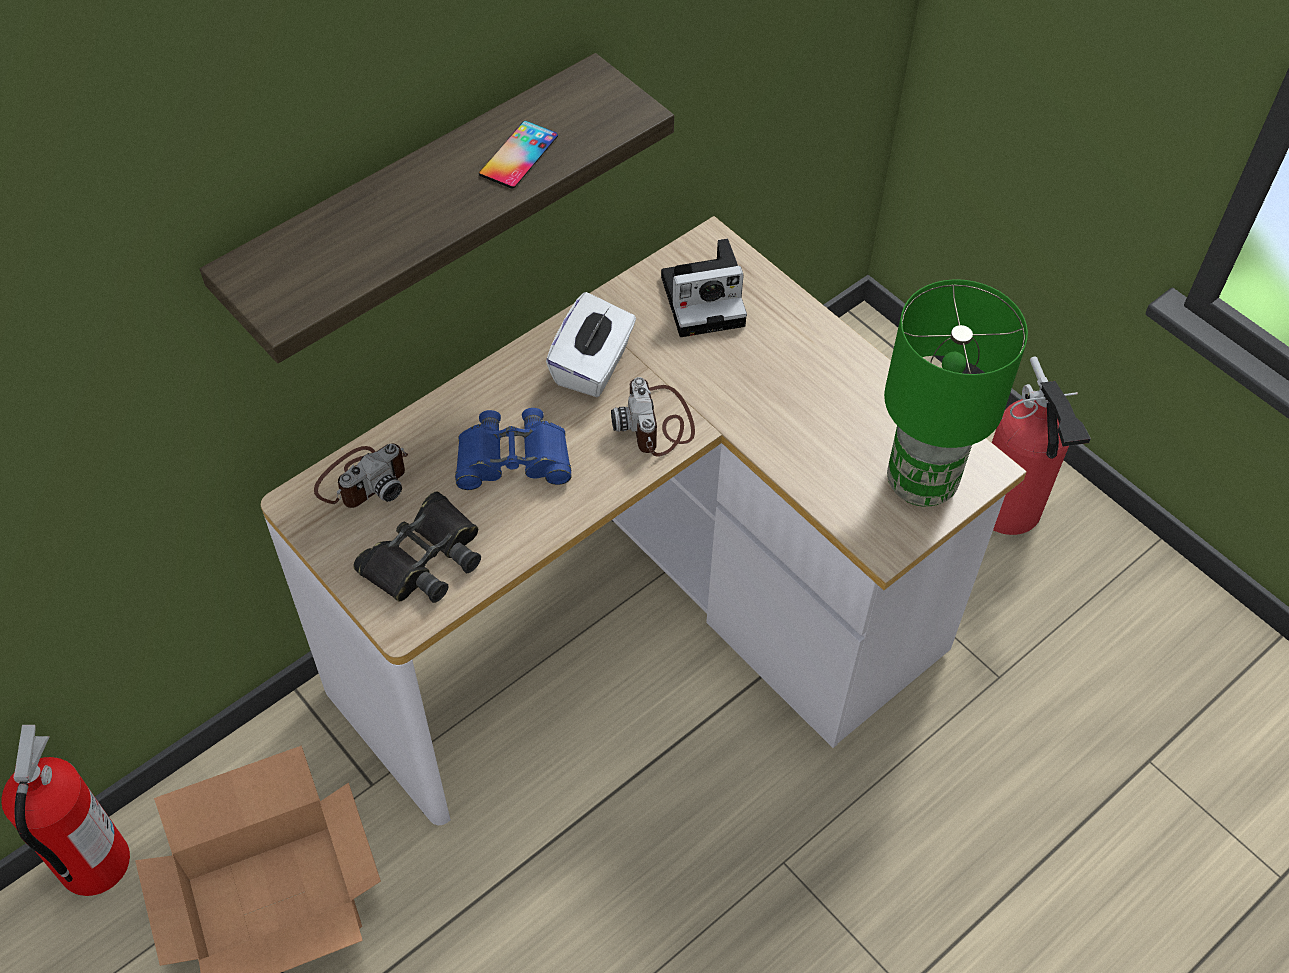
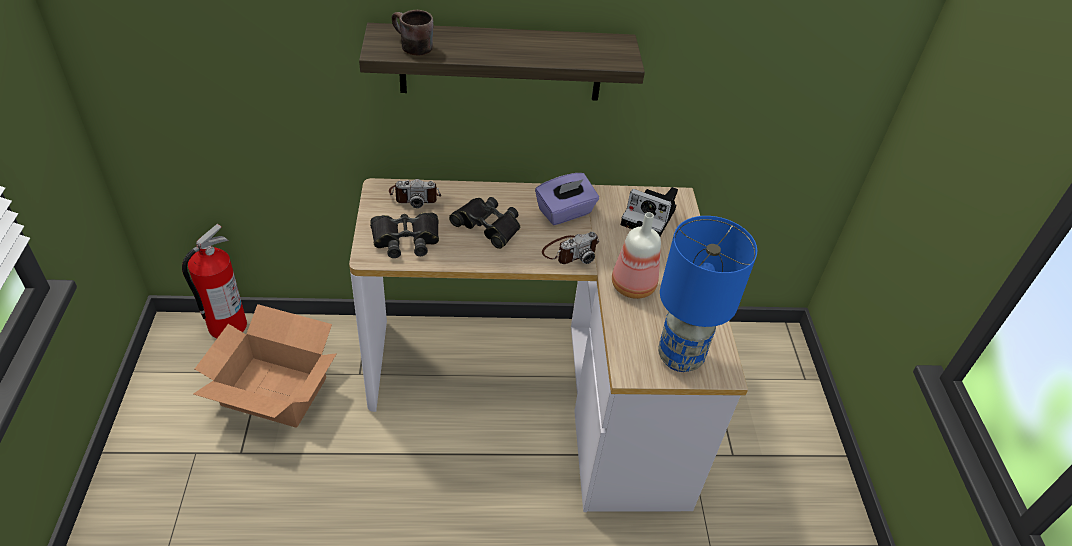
camera: 35 degrees right, 10 degrees down
(320, 274) = (410, 47): none -> brown mug
(513, 459) = (487, 226): blue binoculars -> black binoculars
(518, 155) = (550, 50): phone -> none
(593, 366) = (565, 212): white tissue box -> purple tissue box
(657, 423) = (570, 252): camera -> camera turned 150 degrees counterclockwise
(781, 422) = (633, 287): none -> bottle
(922, 484) = (680, 358): green table lamp -> blue table lamp
(1009, 513) = (791, 471): fire extinguisher -> none

